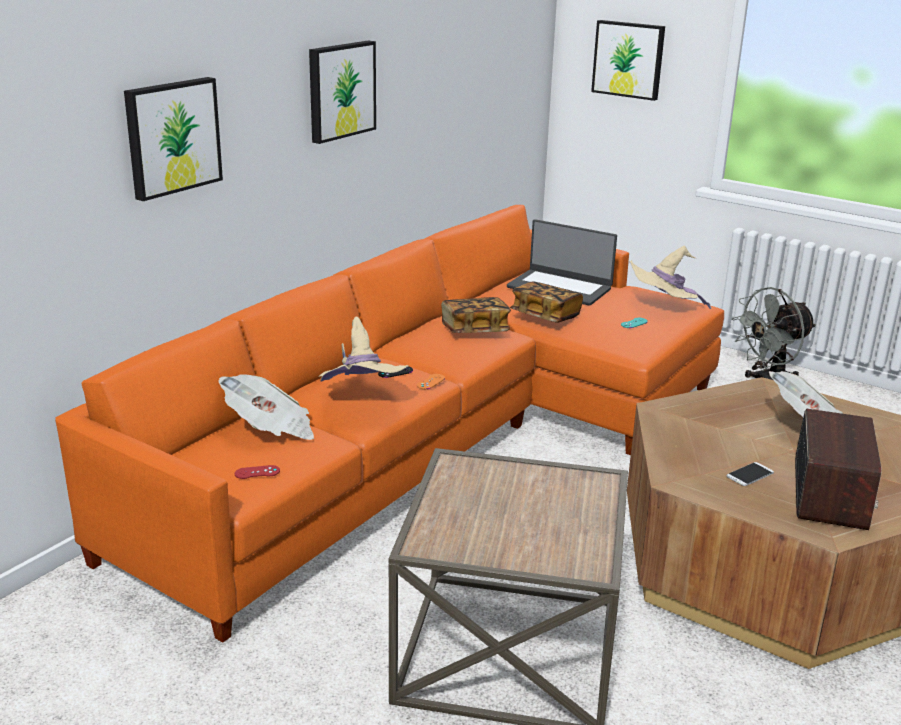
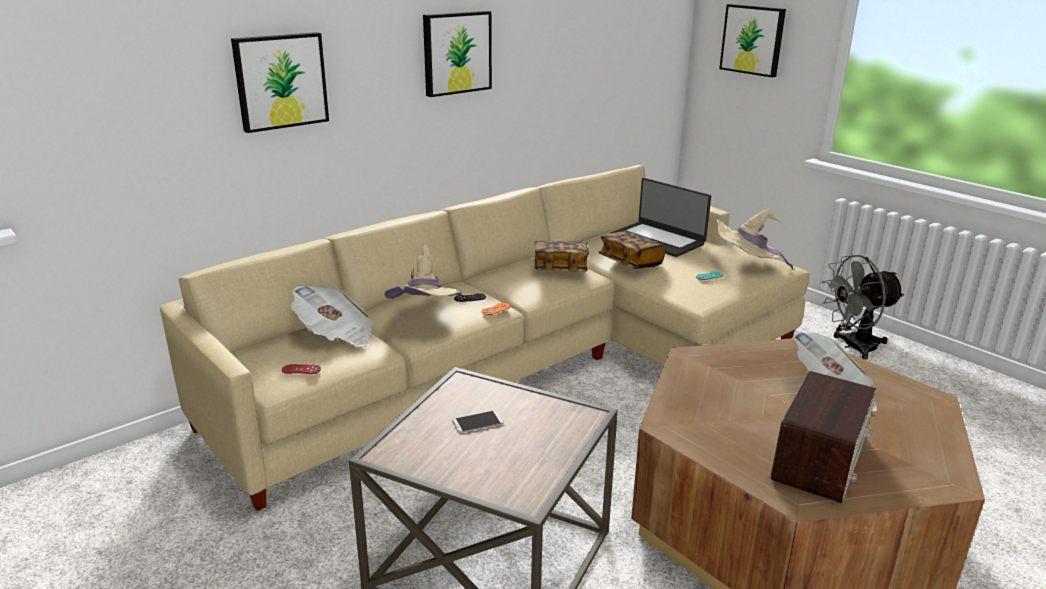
camera: 15 degrees right, 0 degrees up
(441, 437) = (527, 360): orange sofa -> beige sofa
(750, 475) = (745, 429): phone -> phone (478, 422)

